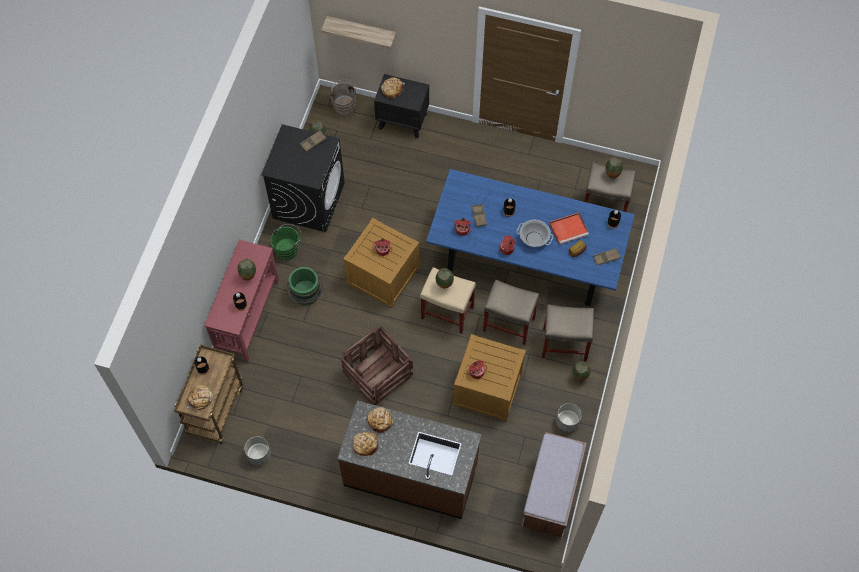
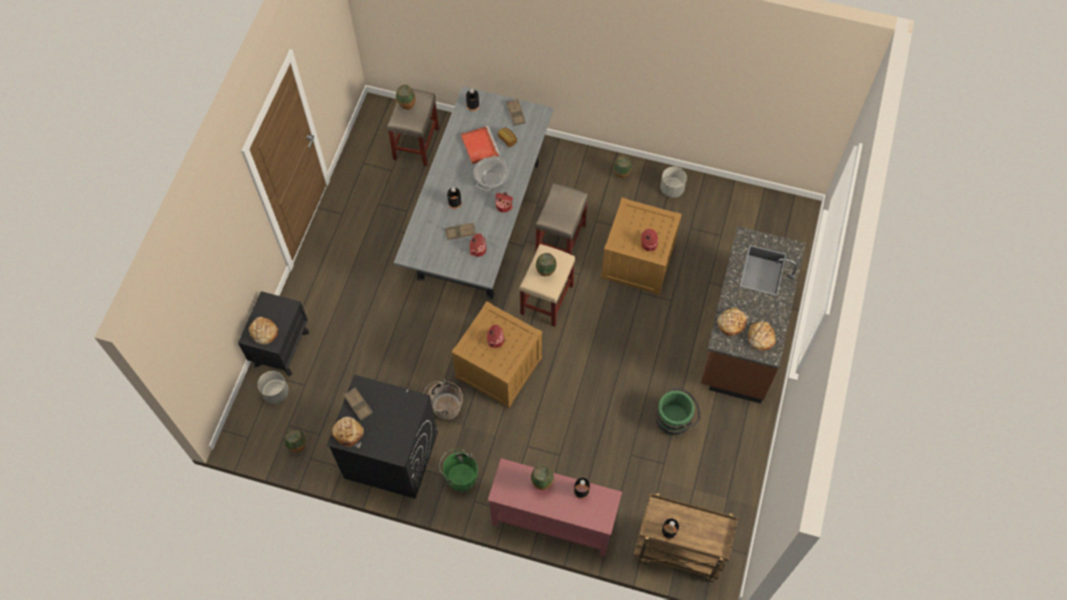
camera: 90 degrees left, 0 degrees up
(201, 399) = (709, 531): bread -> bread (349, 433)
(259, 455) = (732, 497): grey planter -> grey planter (276, 393)
(306, 295) = (525, 452): green bucket -> green bucket (676, 418)
(344, 105) = (250, 417): brown bucket -> brown bucket (444, 407)
(361, 30) = (205, 334): shelf -> none
(377, 375) = (626, 371): crate -> none
(526, 258) = (479, 220): blue dining table -> grey dining table
(551, 494) = (750, 206): brown bench -> none
(563, 344) = (584, 188): beige stool -> none

